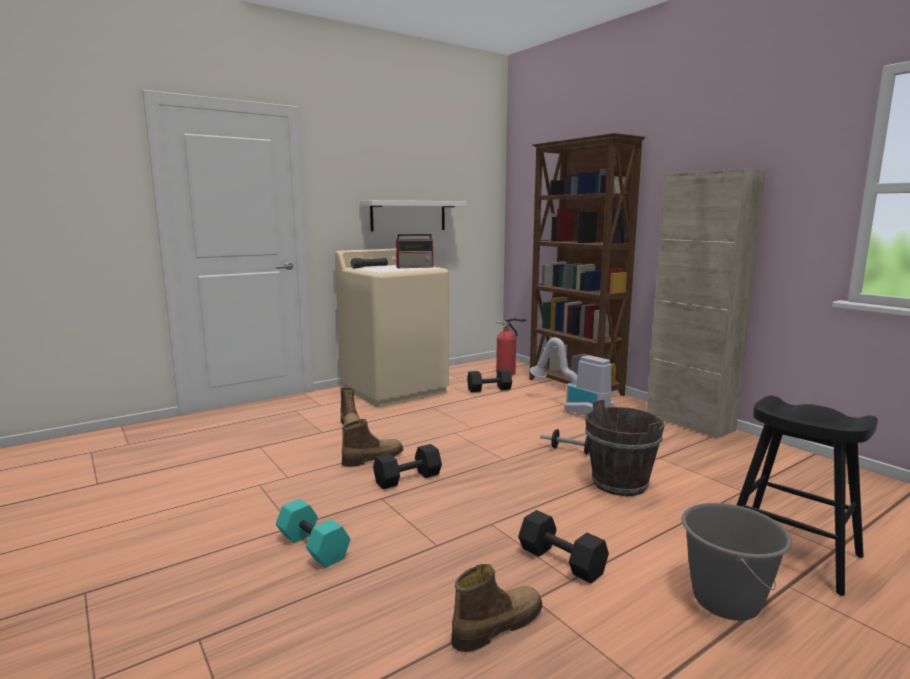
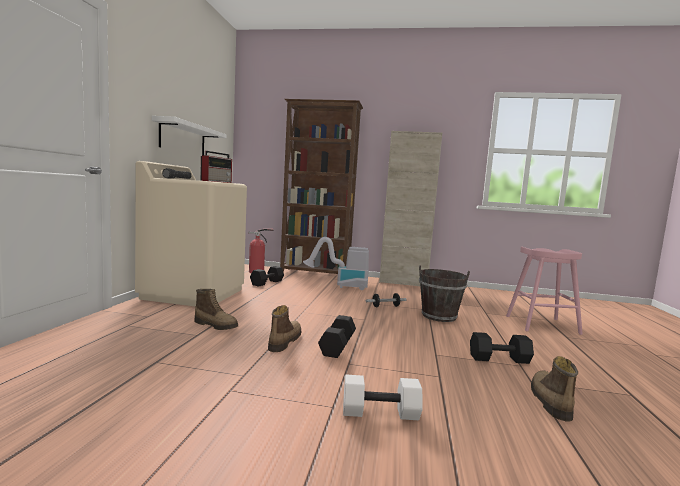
camera: 45 degrees left, 5 degrees down
(311, 547) = (379, 413): turquoise dumbbell -> white dumbbell
(725, 600) = (569, 350): grey bucket -> none
(792, 553) = (542, 325): black stool -> pink stool

